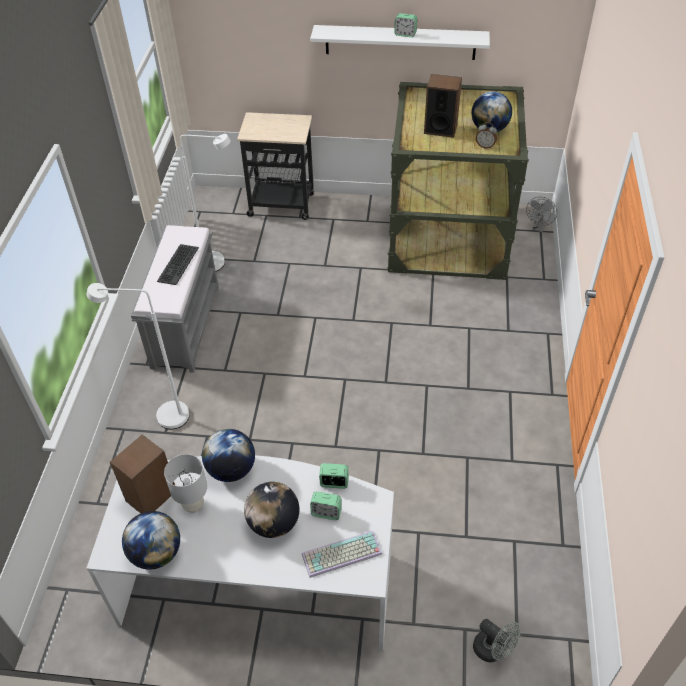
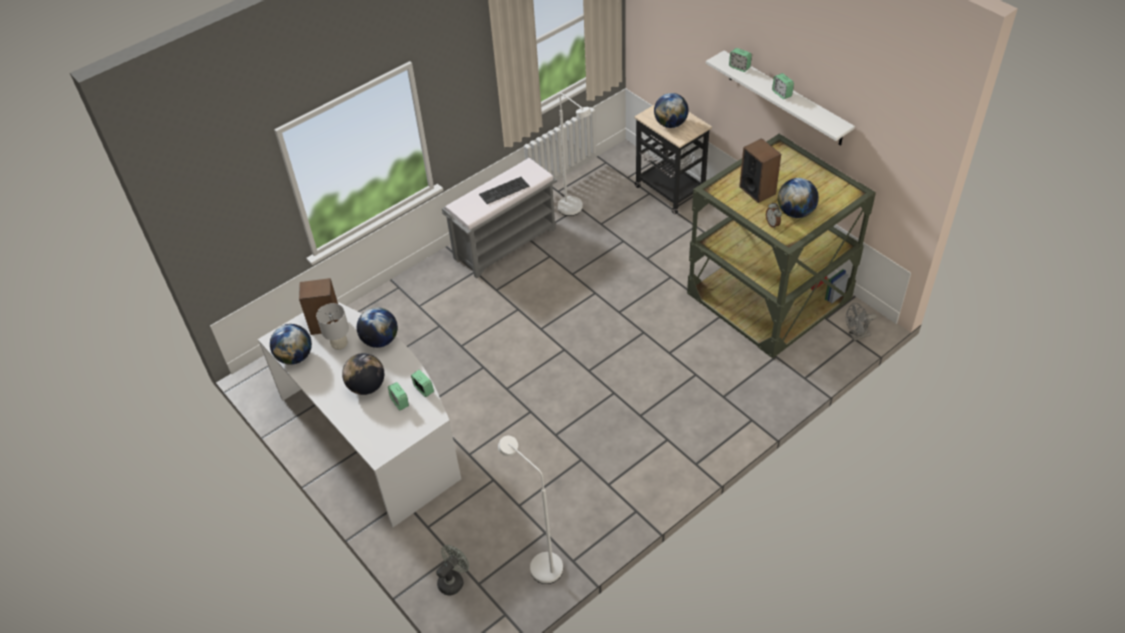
camera: 45 degrees right, 0 degrees up
(164, 416) = (429, 295): white floor lamp -> white floor lamp (540, 563)
(276, 129) = (670, 124): none -> globe
(341, 555) = (379, 431): keyboard -> none
(345, 31) = (739, 67): none -> alarm clock
(493, 650) = (453, 580): grey fan -> grey fan turned 135 degrees counterclockwise

